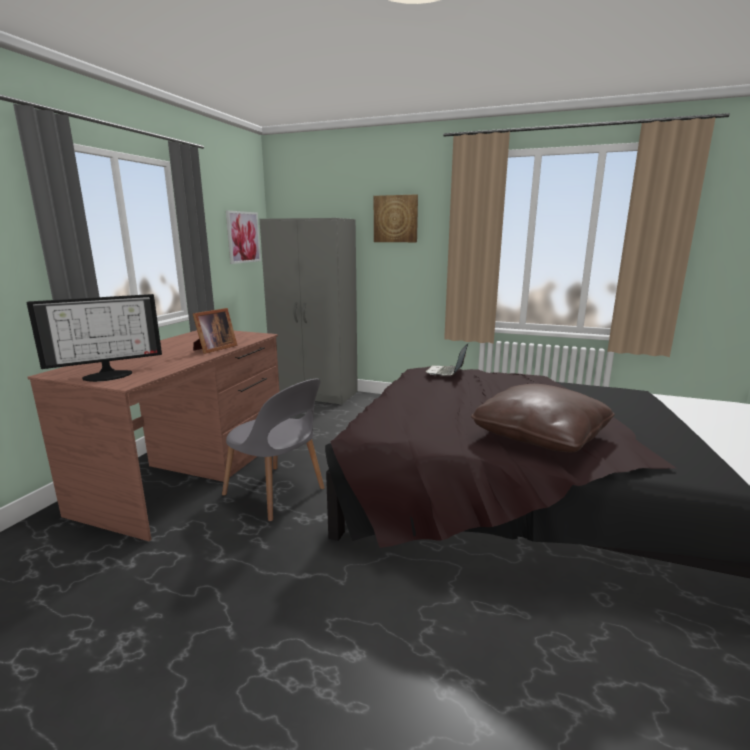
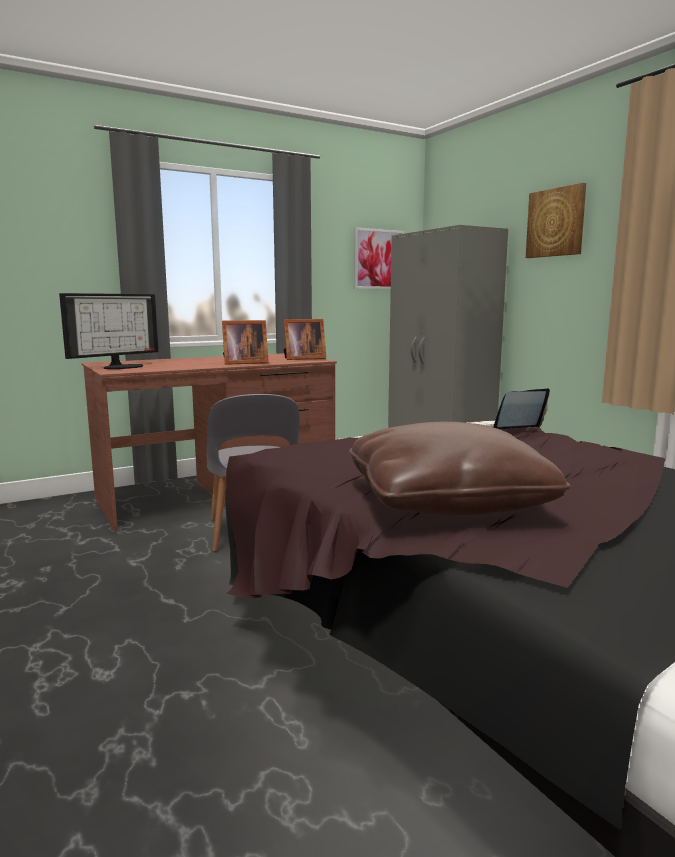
camera: 40 degrees right, 5 degrees down
(108, 375) = (122, 366): monitor -> monitor turned 60 degrees counterclockwise
(244, 335) = (302, 358): none -> picture frame

